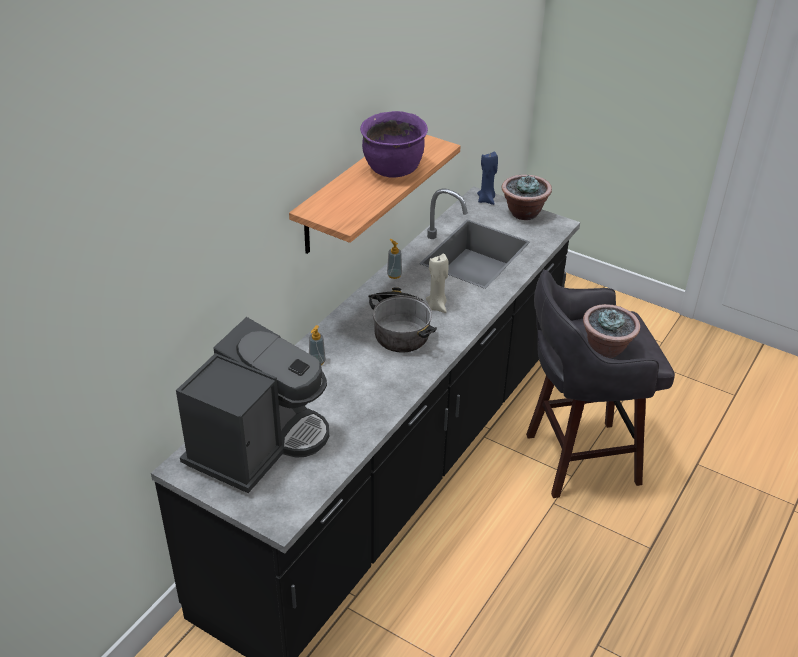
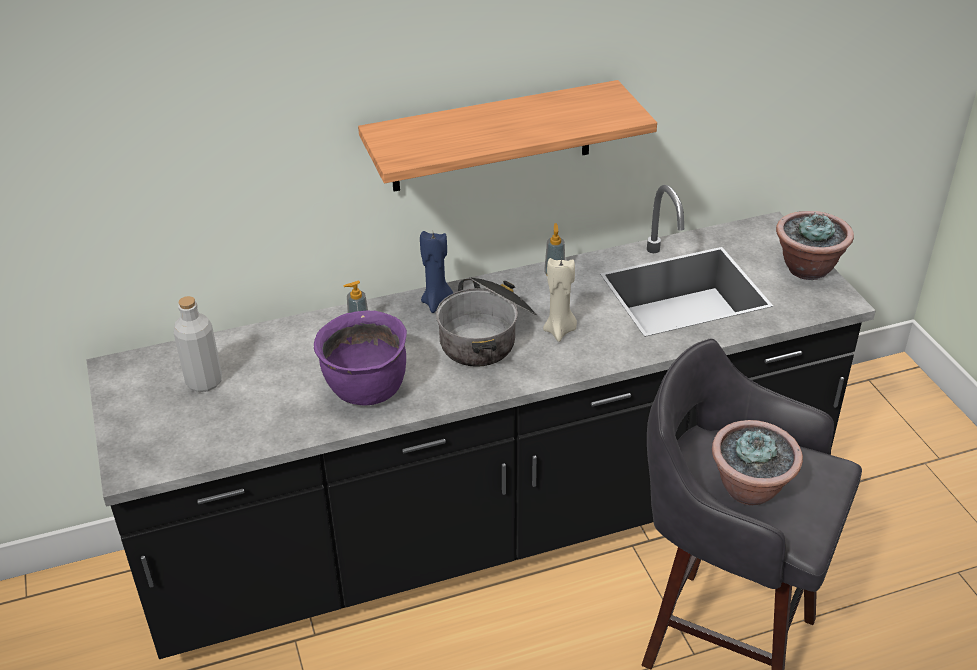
camera: 40 degrees right, 0 degrees up
(257, 443) = (204, 382): coffee machine -> grey bottle
(393, 170) = (533, 122): purple cooking pot -> purple cooking pot (366, 390)
(486, 200) = (776, 234): blue candle -> blue candle (437, 303)

